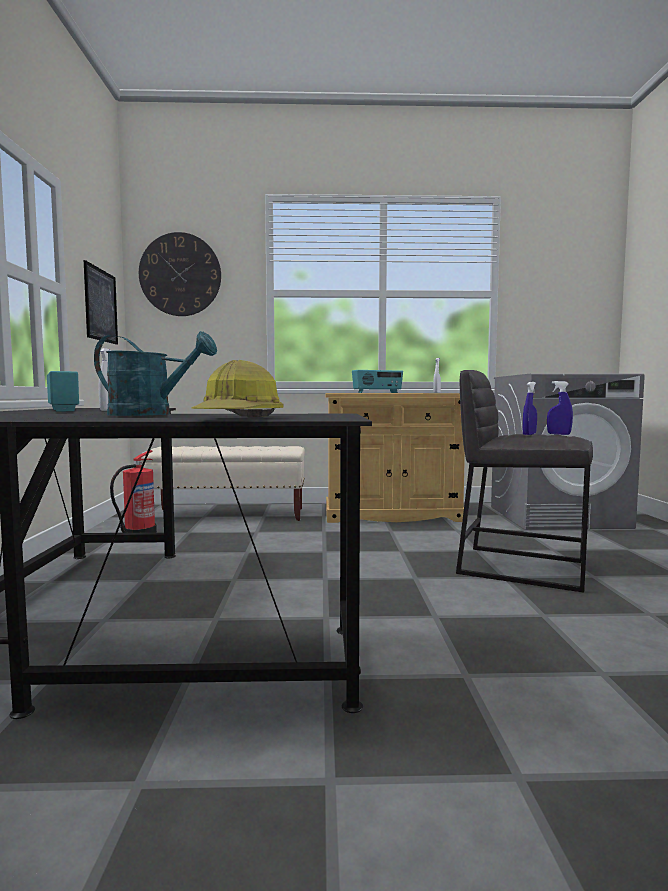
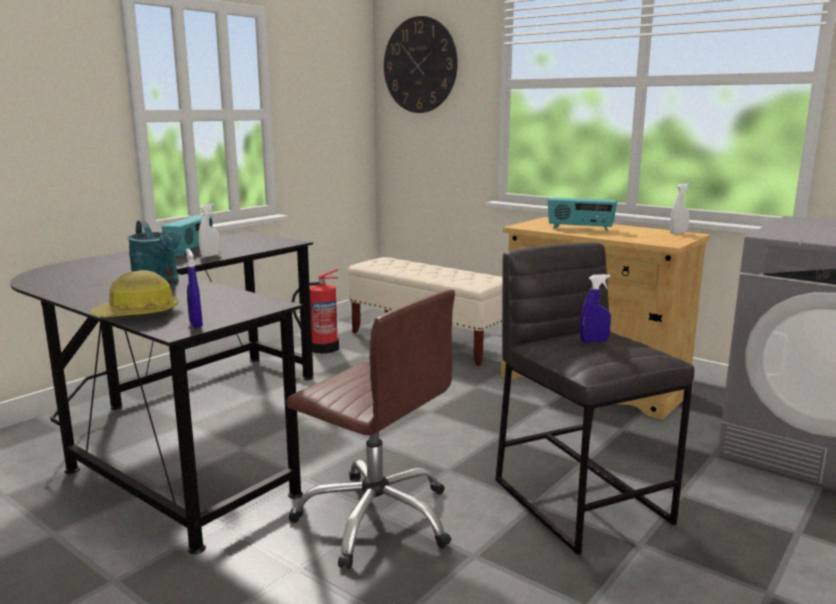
camera: 40 degrees right, 10 degrees up
(101, 305) = (329, 112): picture -> none
(439, 620) = (376, 518): none -> brown office chair
(559, 434) = (625, 350): blue spray bottle -> blue spray bottle (196, 324)

